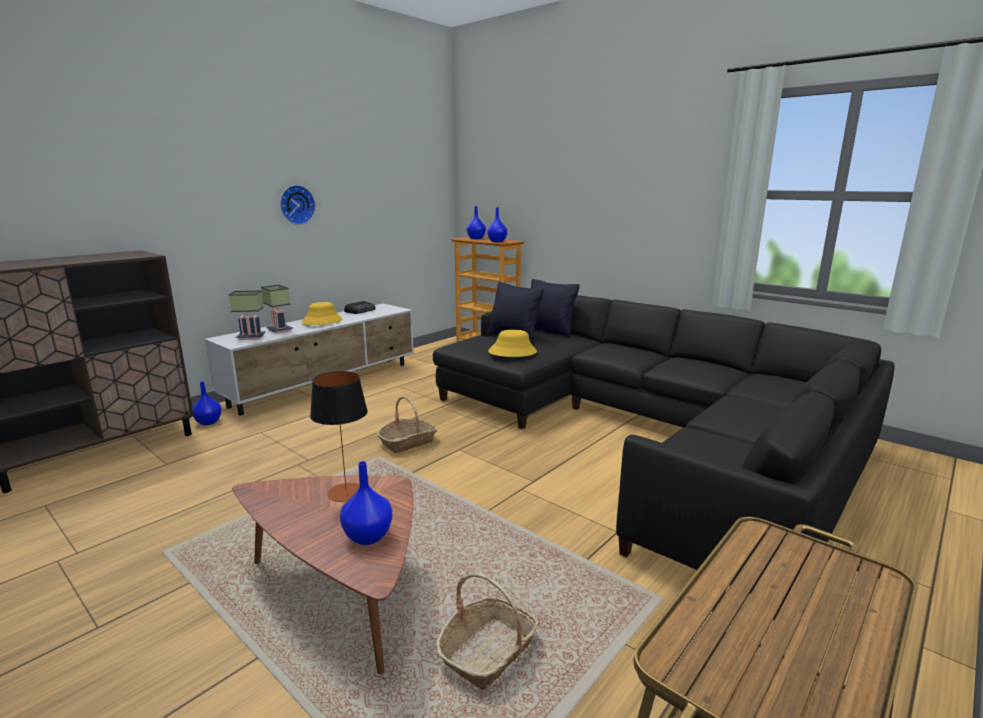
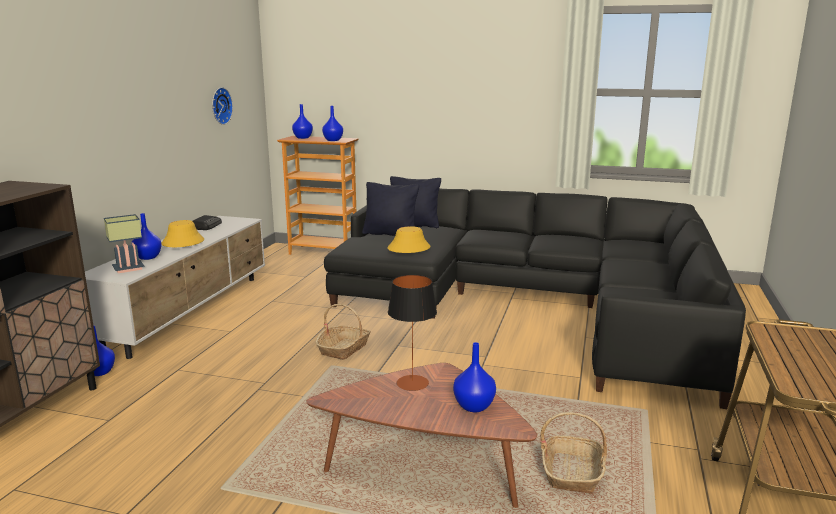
camera: 25 degrees left, 0 degrees up
(278, 330) = (147, 257): table lamp -> blue vase
(296, 205) = (139, 113): wall clock -> wall clock (220, 106)

